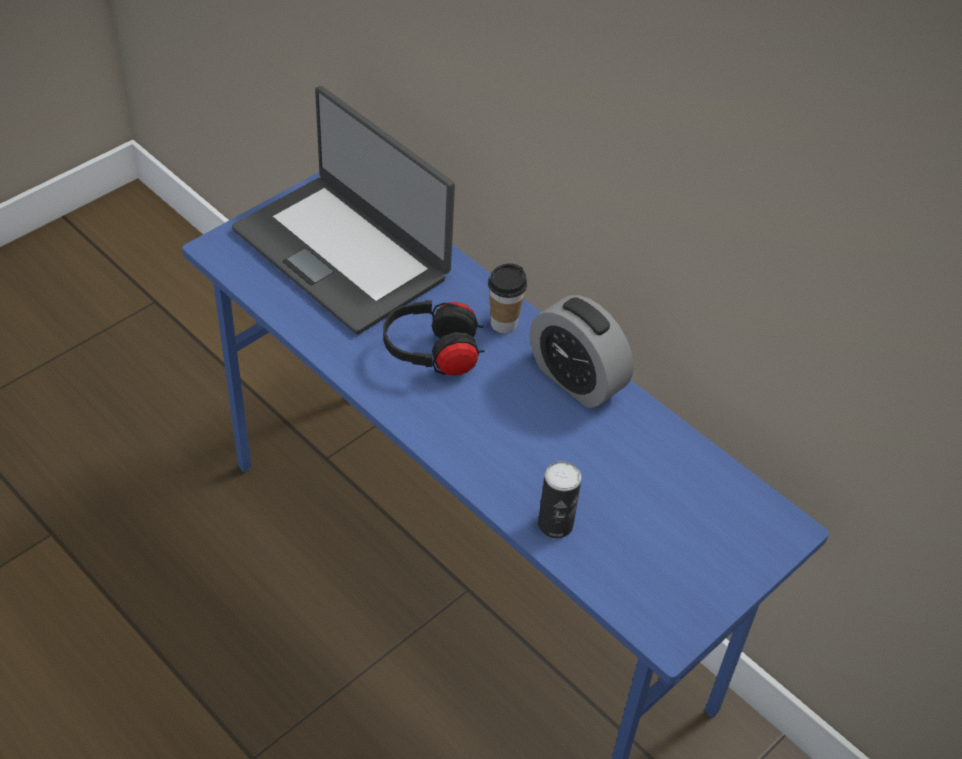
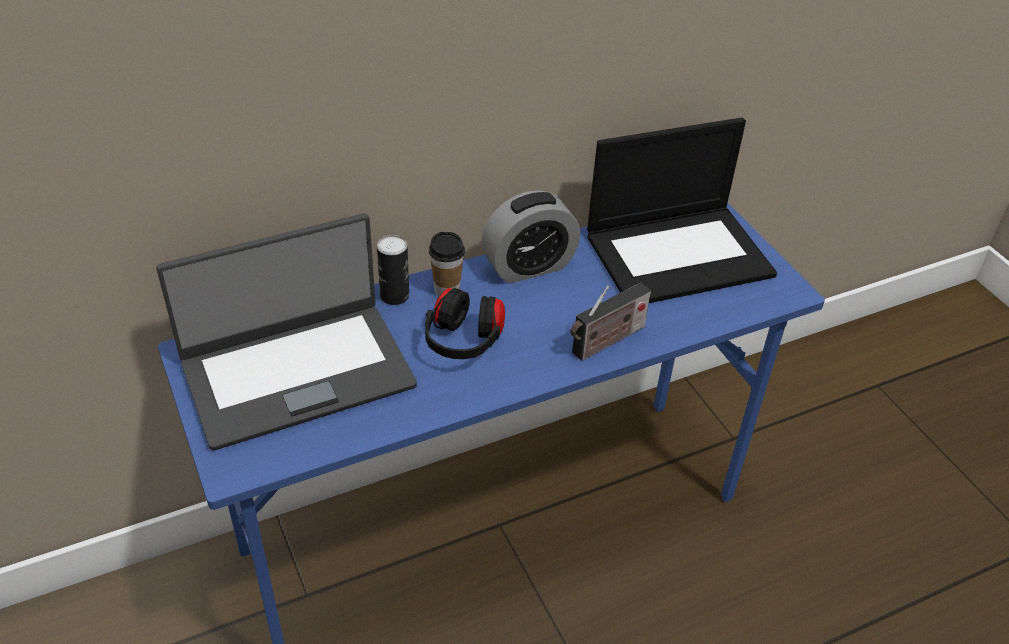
camera: 70 degrees left, 5 degrees down
(488, 468) = (606, 342): none -> radio
(555, 524) = (675, 319): can -> can (394, 296)
(676, 511) = (679, 254): none -> laptop

